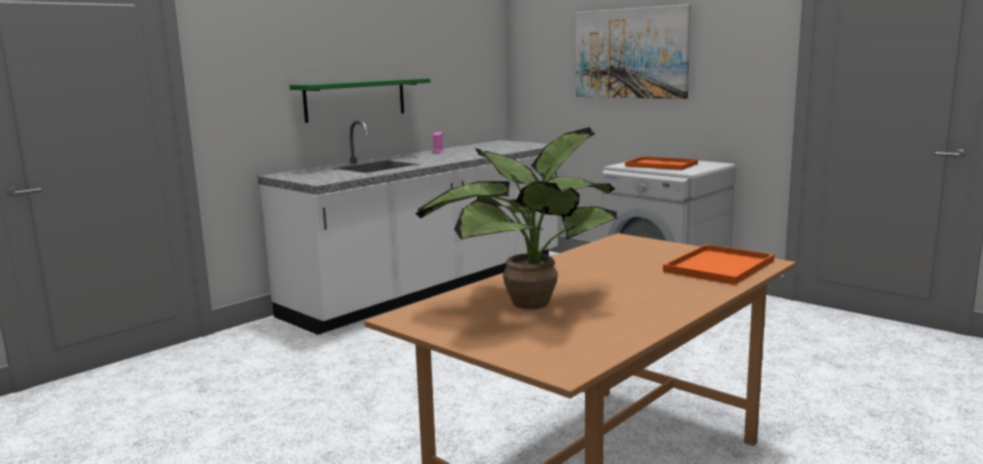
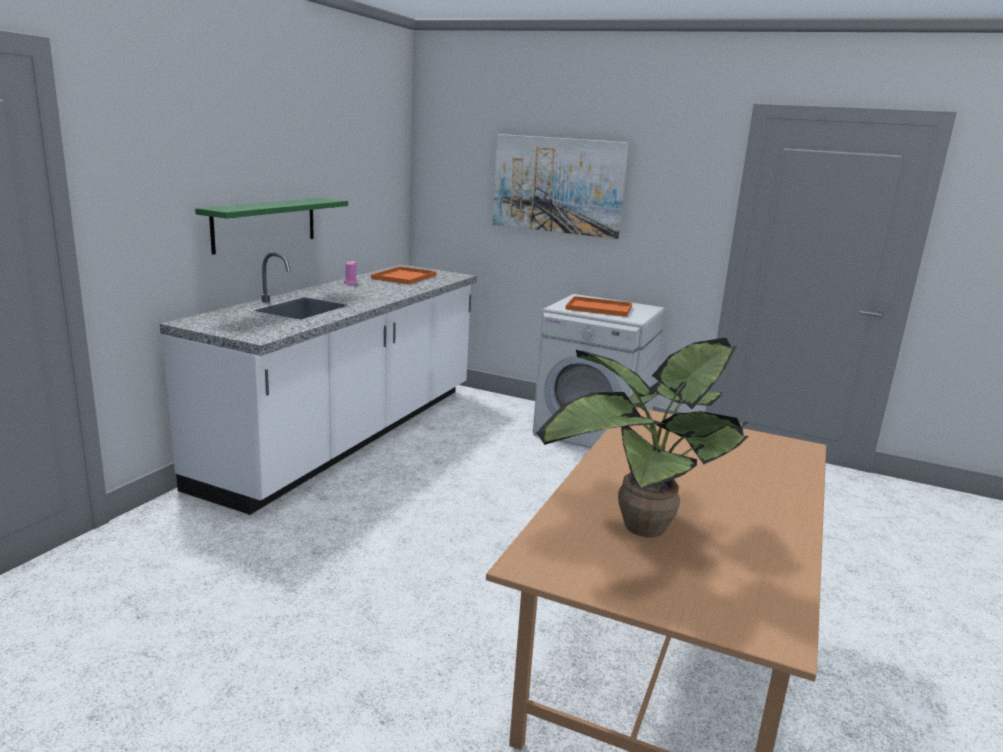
camera: 20 degrees left, 5 degrees up
(719, 267) = (770, 456): orange tray -> orange tray (404, 277)

